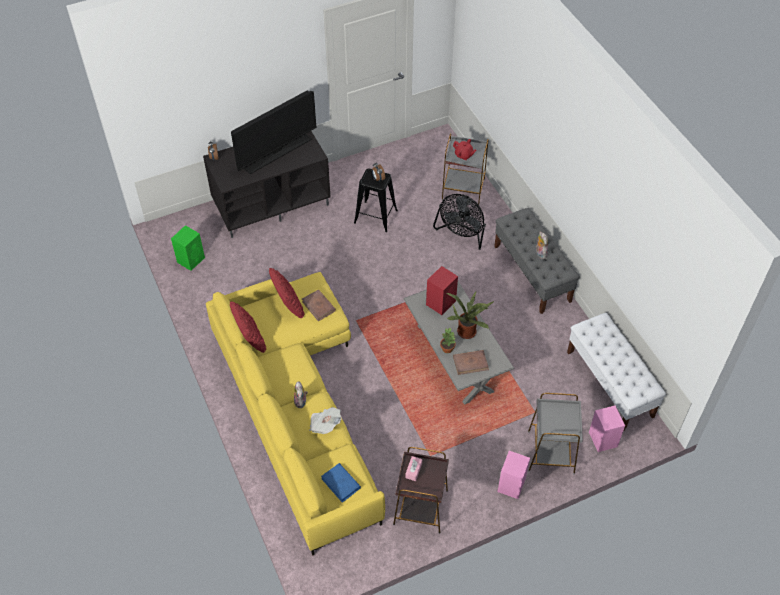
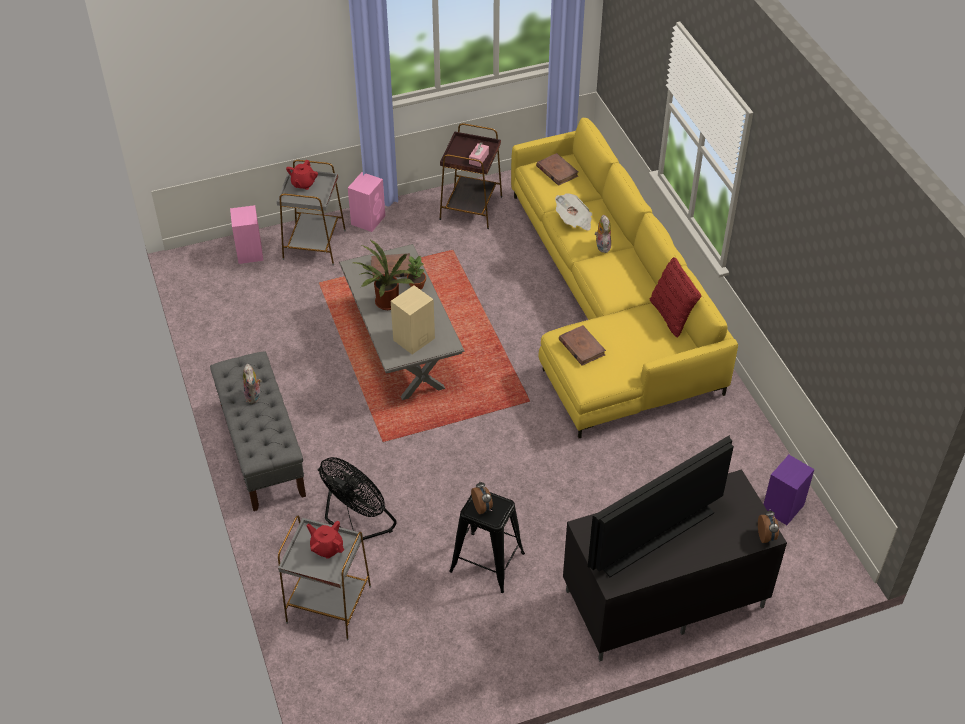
camera: 175 degrees left, 5 degrees down
(191, 259) = (782, 508): green speaker -> purple speaker
(288, 305) = (624, 352): red pillow -> none
(341, 483) = (557, 171): blue book -> brown book
(441, 302) = (413, 339): red speaker -> beige speaker
(565, 427) = (303, 184): none -> red teapot
(610, 384) = (215, 305): white bench -> none

